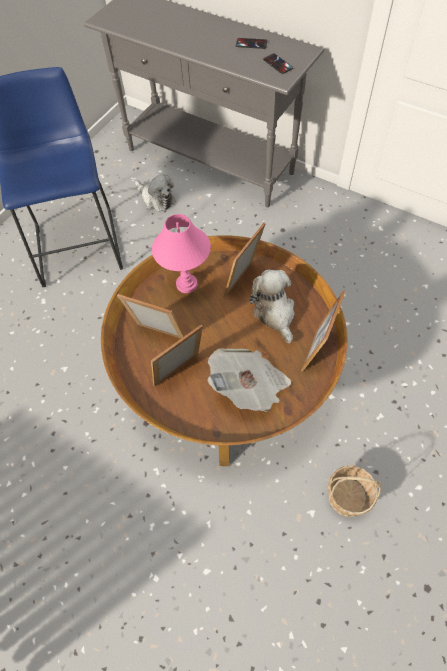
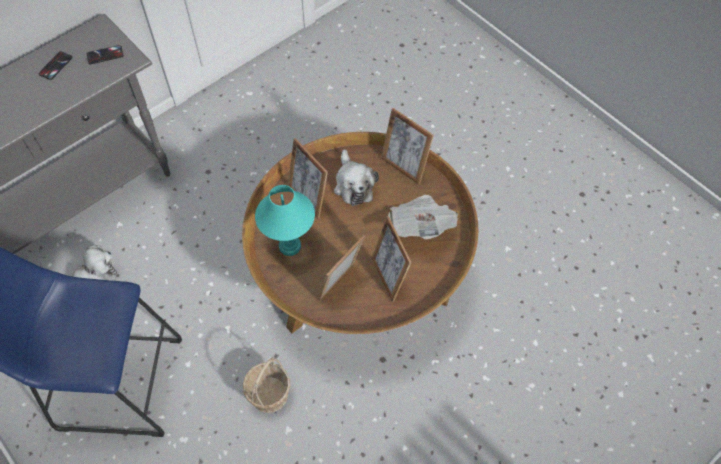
camera: 75 degrees left, 0 degrees up
(186, 284) = (290, 246): pink table lamp -> turquoise table lamp
(275, 313) = (353, 184): plush toy -> plush toy turned 105 degrees counterclockwise
(347, 497) = (501, 219): basket -> basket (269, 394)

